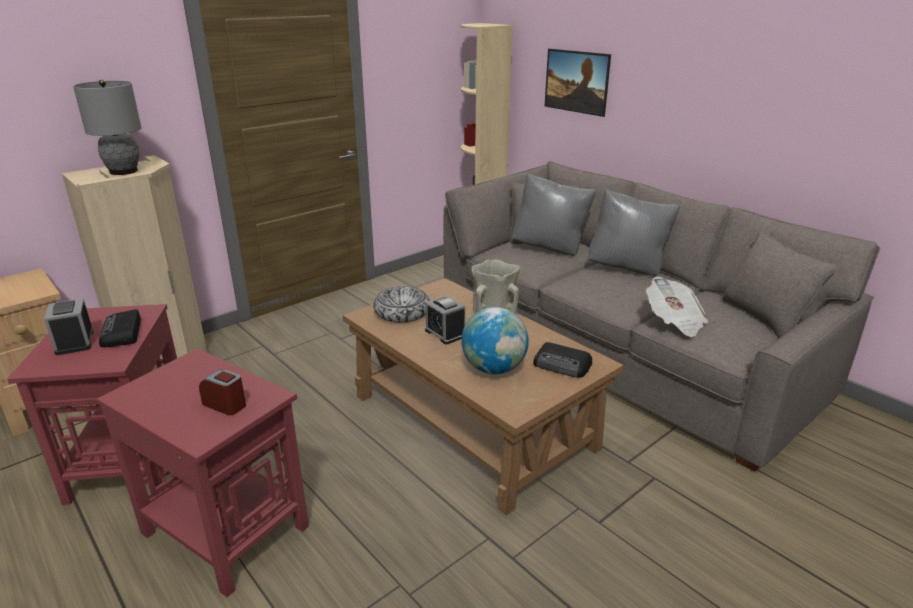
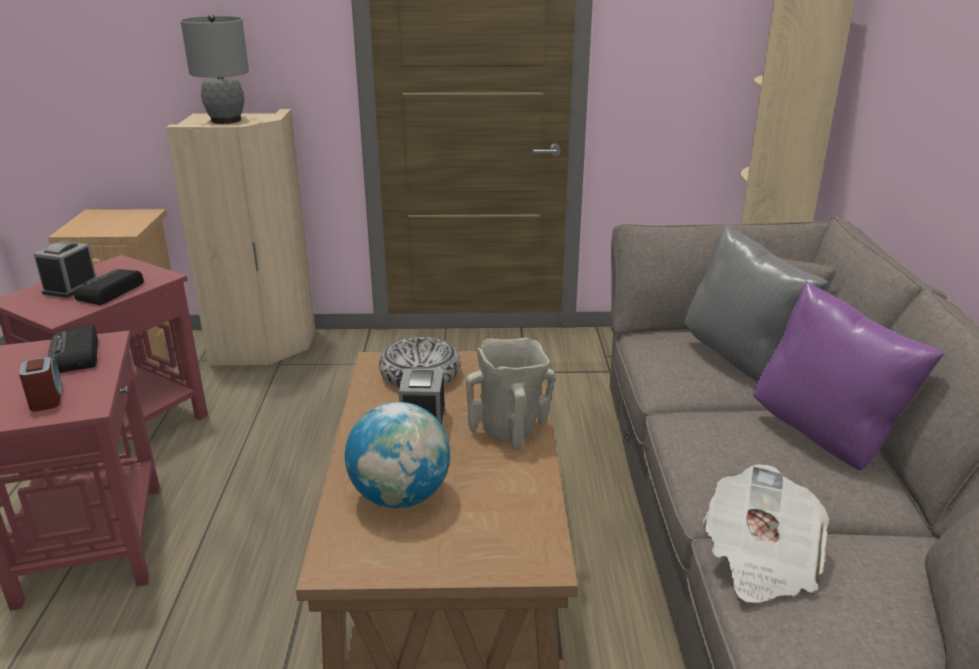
camera: 40 degrees right, 0 degrees up
(562, 365) = (490, 538): radio -> radio (76, 356)
(575, 96) = (911, 111): picture -> none
(627, 268) = (825, 437): grey pillow -> purple pillow

